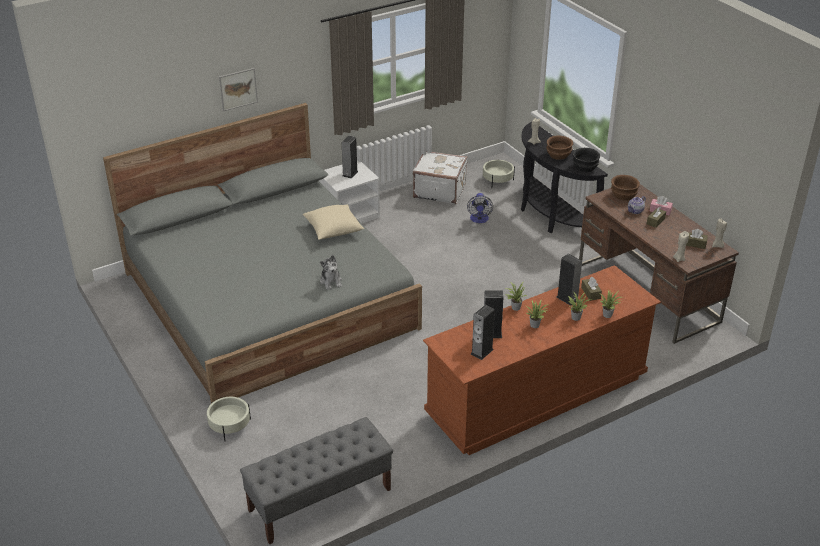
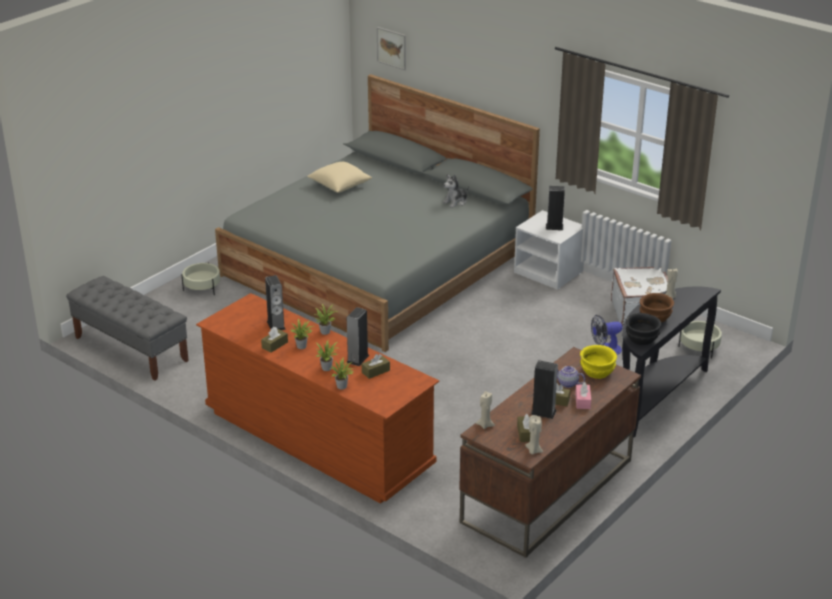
camera: 70 degrees right, 5 degrees down
(238, 89) = (483, 77): picture -> picture (391, 48)
(331, 281) = (342, 247): plush toy -> plush toy (455, 202)
(333, 230) = (425, 231): beige pillow -> beige pillow (339, 186)
(482, 351) = (246, 325): speaker -> speaker (543, 412)
(526, 340) = (274, 345): none -> brown tissue box
(623, 195) = (597, 371): brown bowl -> yellow bowl

